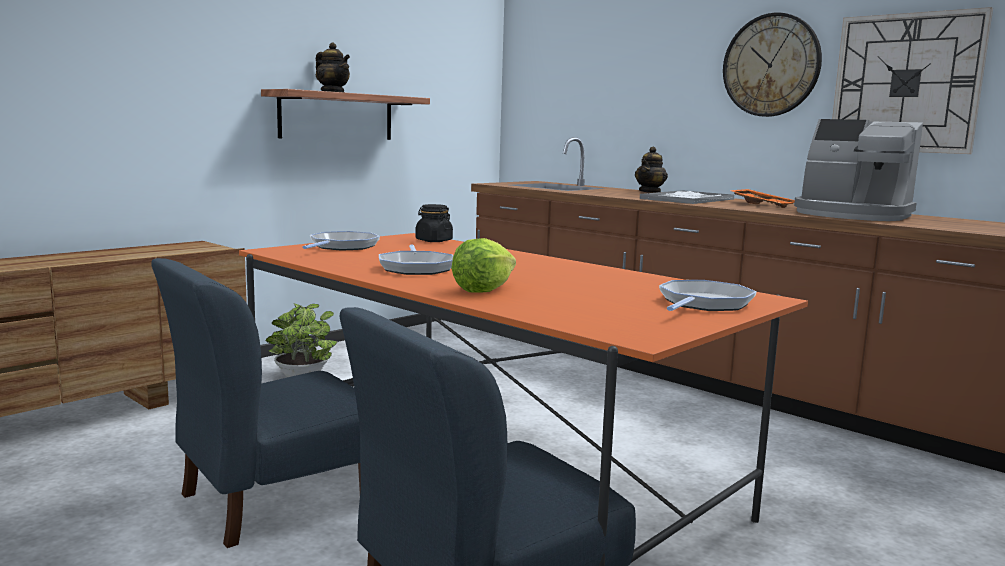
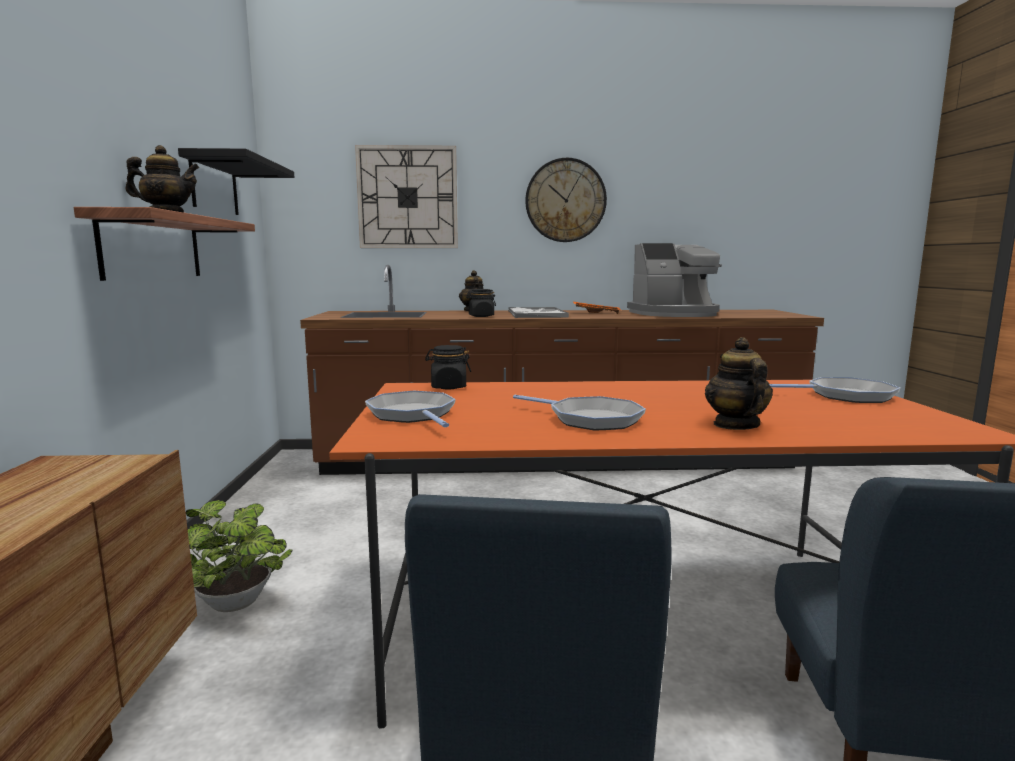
camera: 45 degrees left, 0 degrees up
(425, 66) = (214, 186): none -> black shelf
(483, 289) = (735, 425): lettuce -> teapot
(621, 195) = (481, 316): none -> black jar
(703, 304) = (846, 396): frying pan -> frying pan turned 105 degrees clockwise
(906, 83) = (666, 217): wall clock -> wall clock (407, 197)

